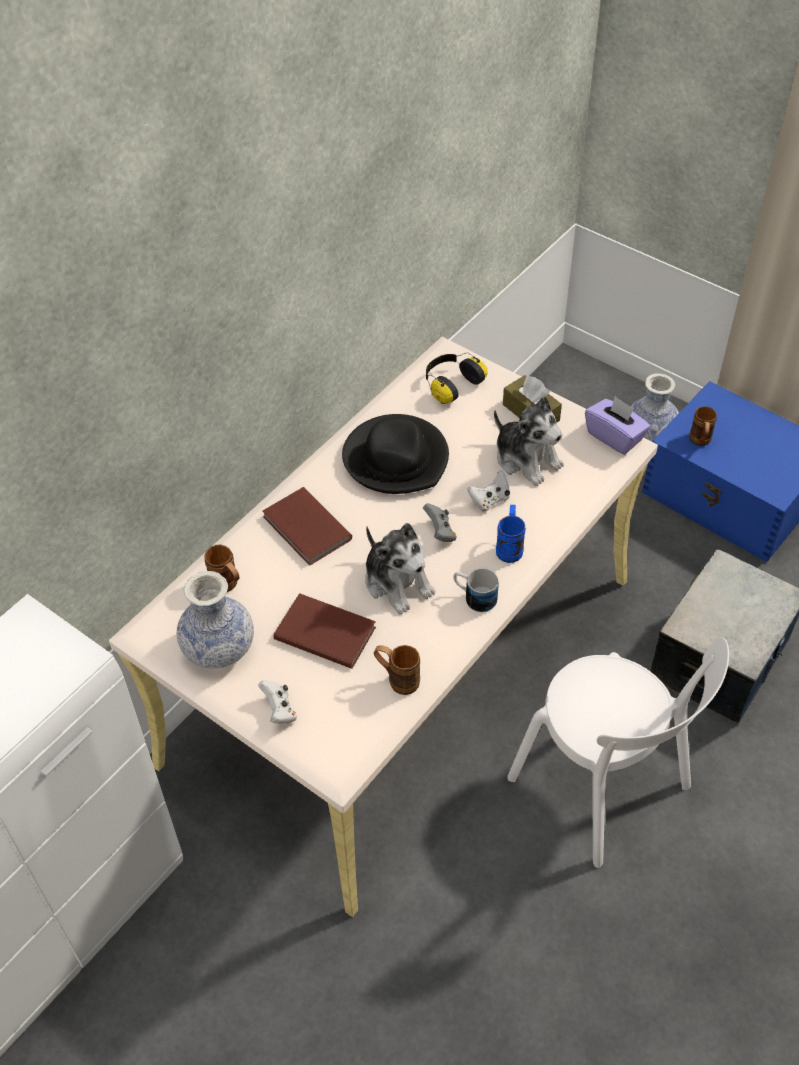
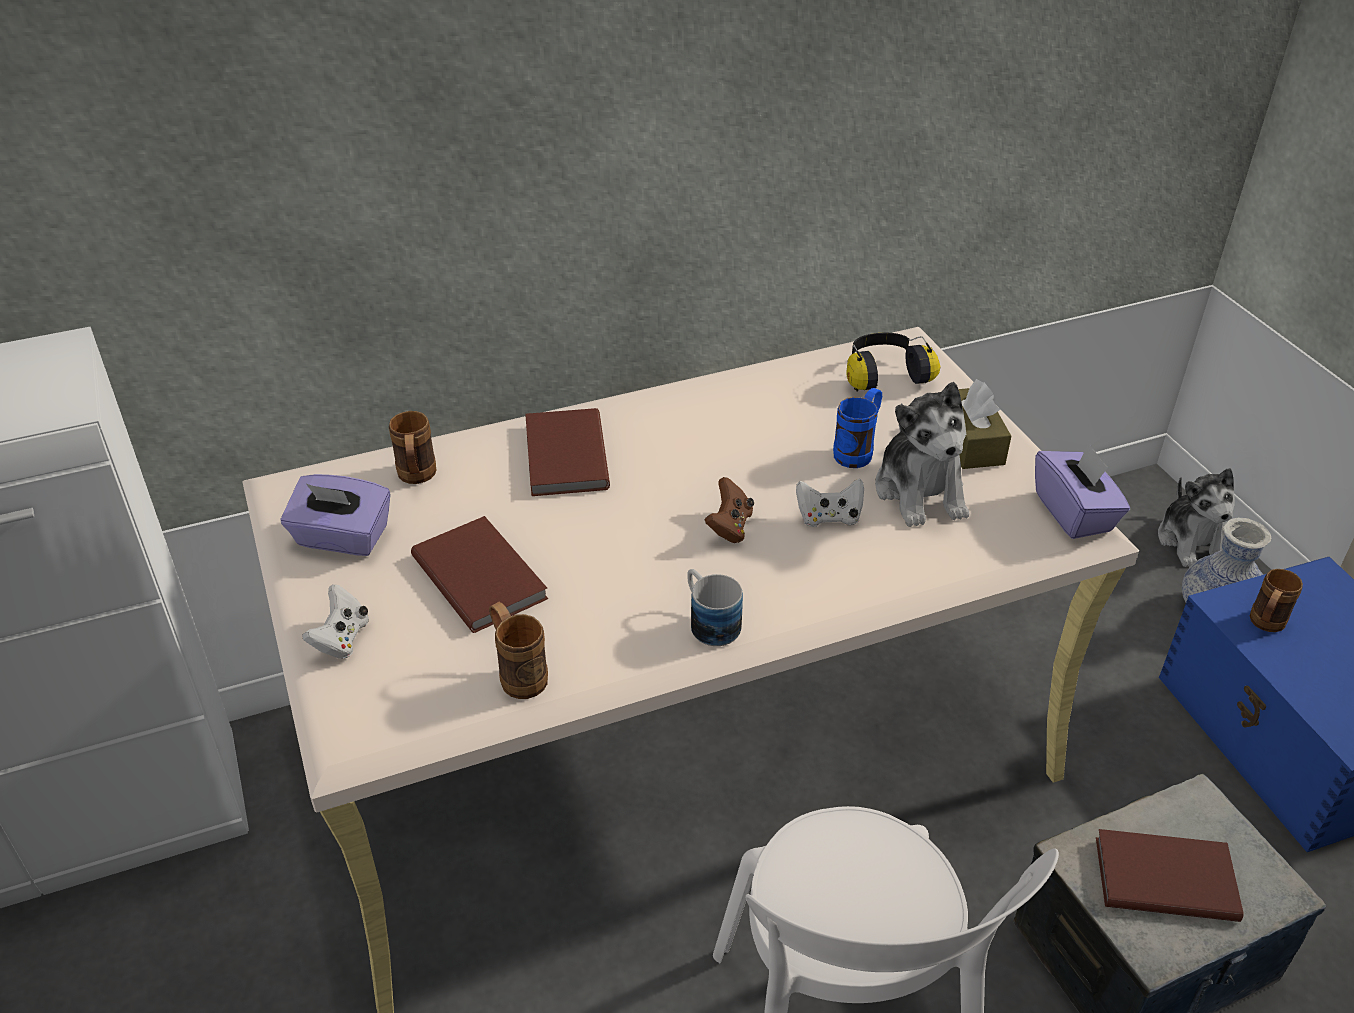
camera: 30 degrees right, 10 degrees down
(219, 648) = (342, 538): vase -> purple tissue box
(396, 458) = (744, 426): black hat -> none
(397, 582) = (623, 560): plush toy -> plush toy (1191, 541)
(440, 532) = (730, 527): grey game controller -> brown game controller
(510, 546) = (811, 582): blue mug -> blue mug (858, 451)
(729, 616) = (1163, 876): none -> brown book

